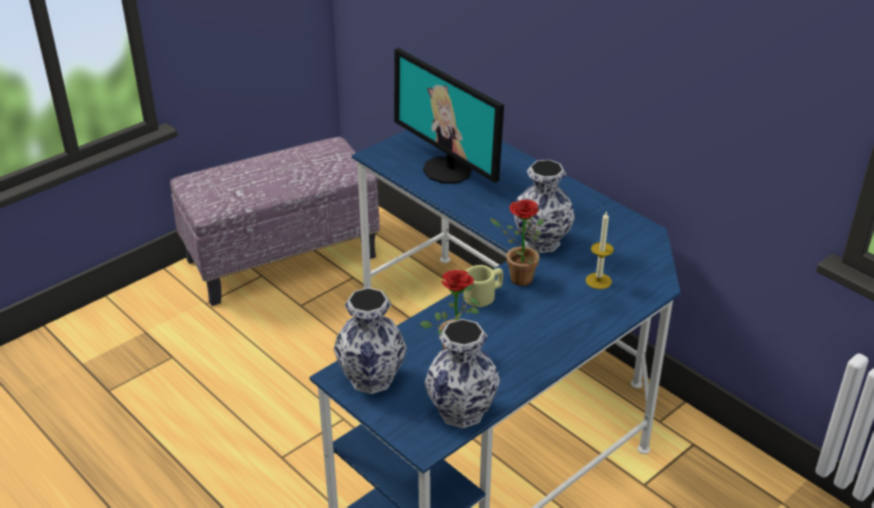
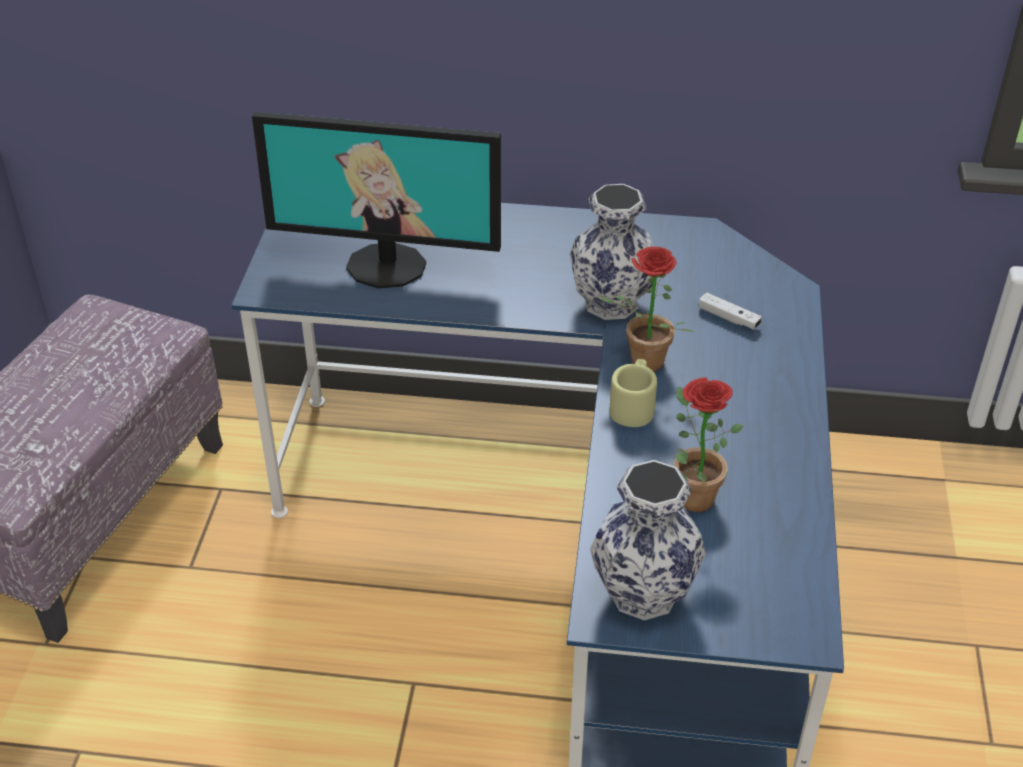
camera: 40 degrees left, 5 degrees up
(460, 411) = (790, 567): vase -> none
(598, 281) = (728, 318): candle -> white game controller

